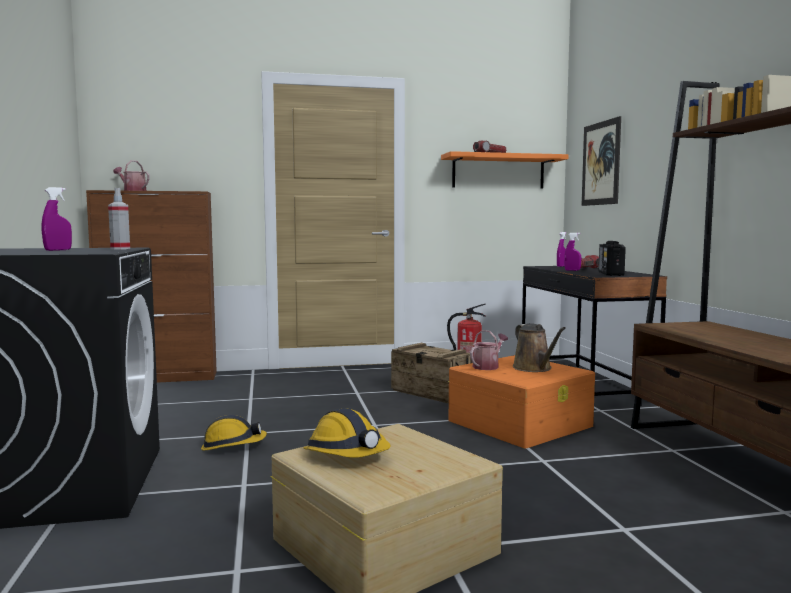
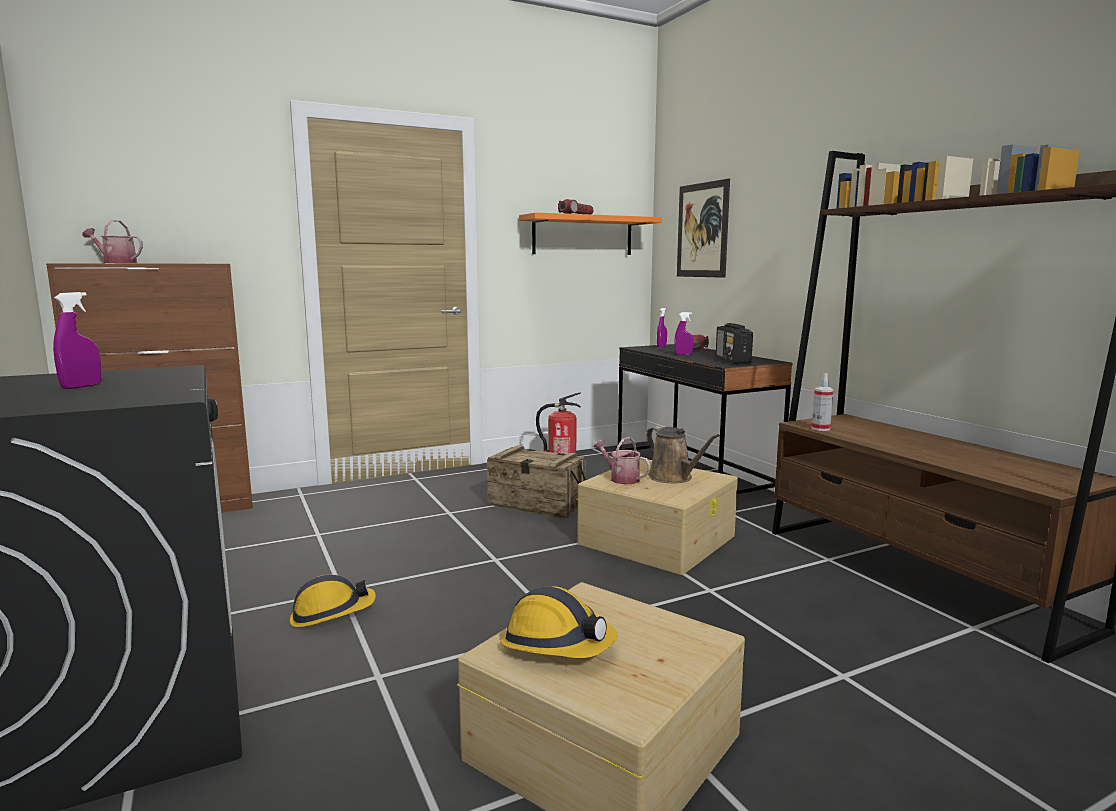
camera: 15 degrees left, 5 degrees up
(120, 249) = (174, 376): spray bottle -> spray bottle (820, 428)
(488, 366) = (621, 478): watering can -> watering can turned 75 degrees counterclockwise
(520, 423) = (658, 539): orange storage box -> beige storage box

